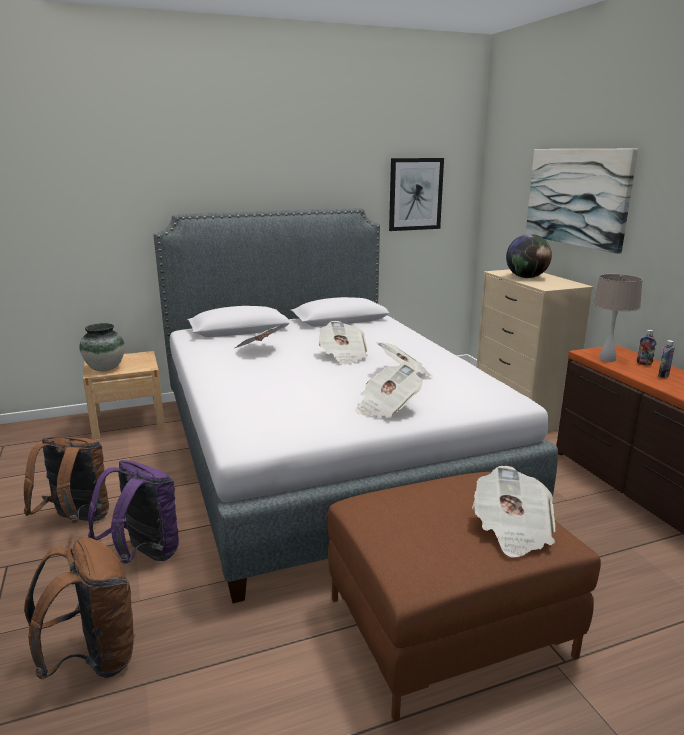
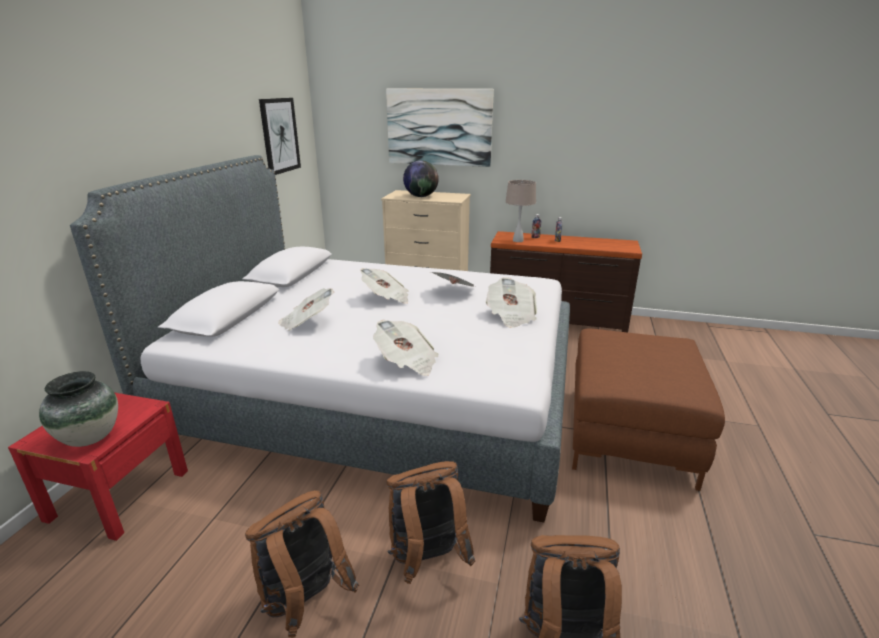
camera: 55 degrees left, 5 degrees up
(128, 421) = (119, 494): beige nightstand -> red nightstand
(143, 555) = (427, 560): purple backpack -> brown backpack
(512, 530) = (667, 348): newspaper -> newspaper (407, 362)

